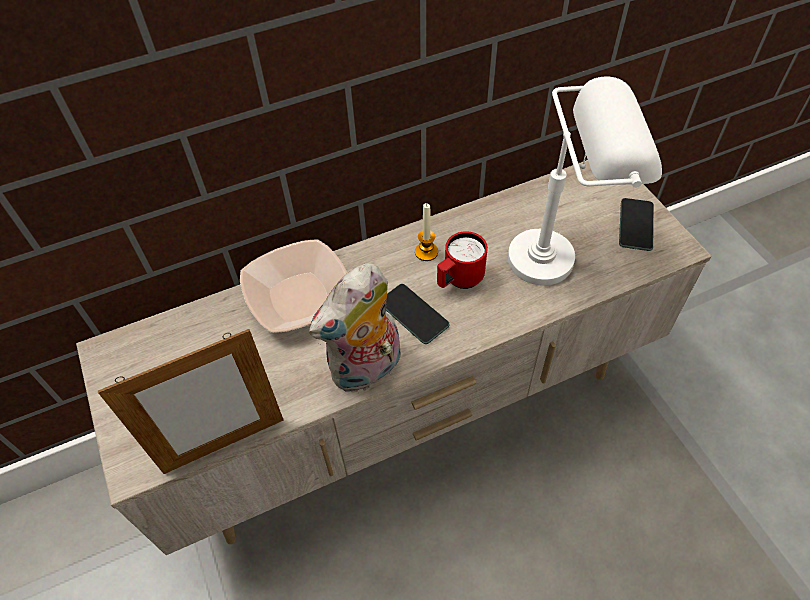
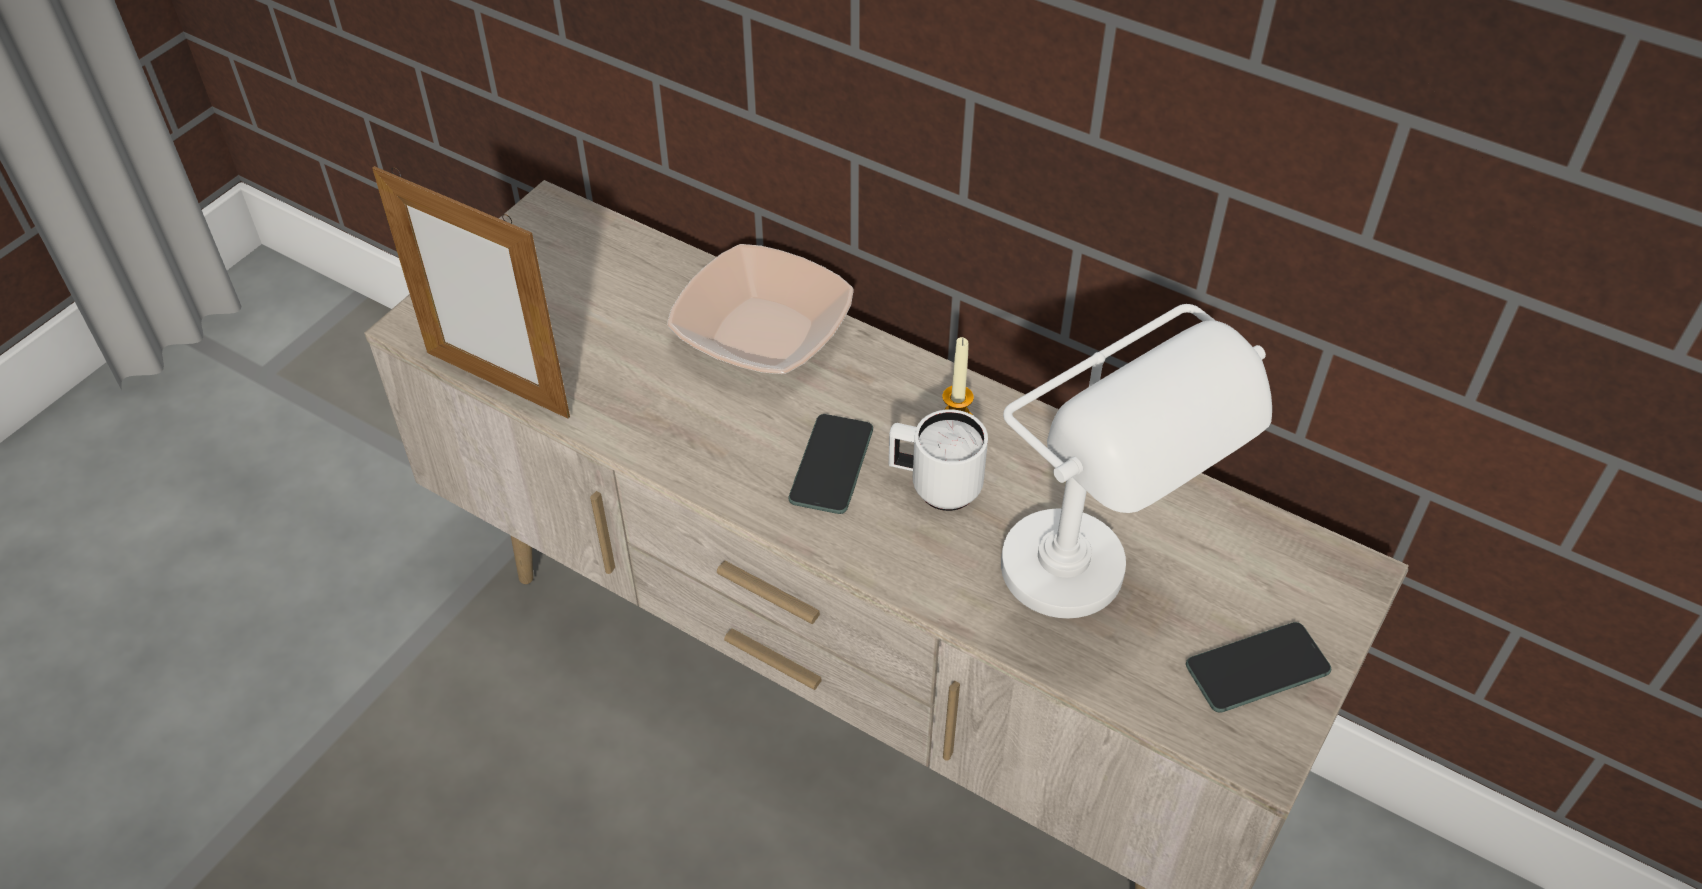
camera: 55 degrees right, 5 degrees down
(367, 370) = (700, 461): plush toy -> none
(459, 280) = (935, 487): red mug -> white mug

